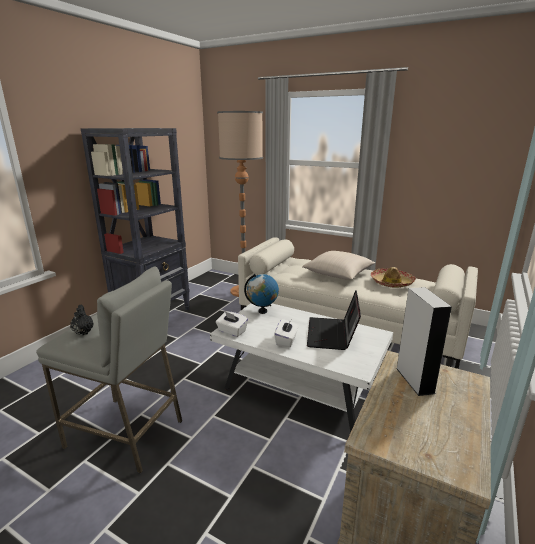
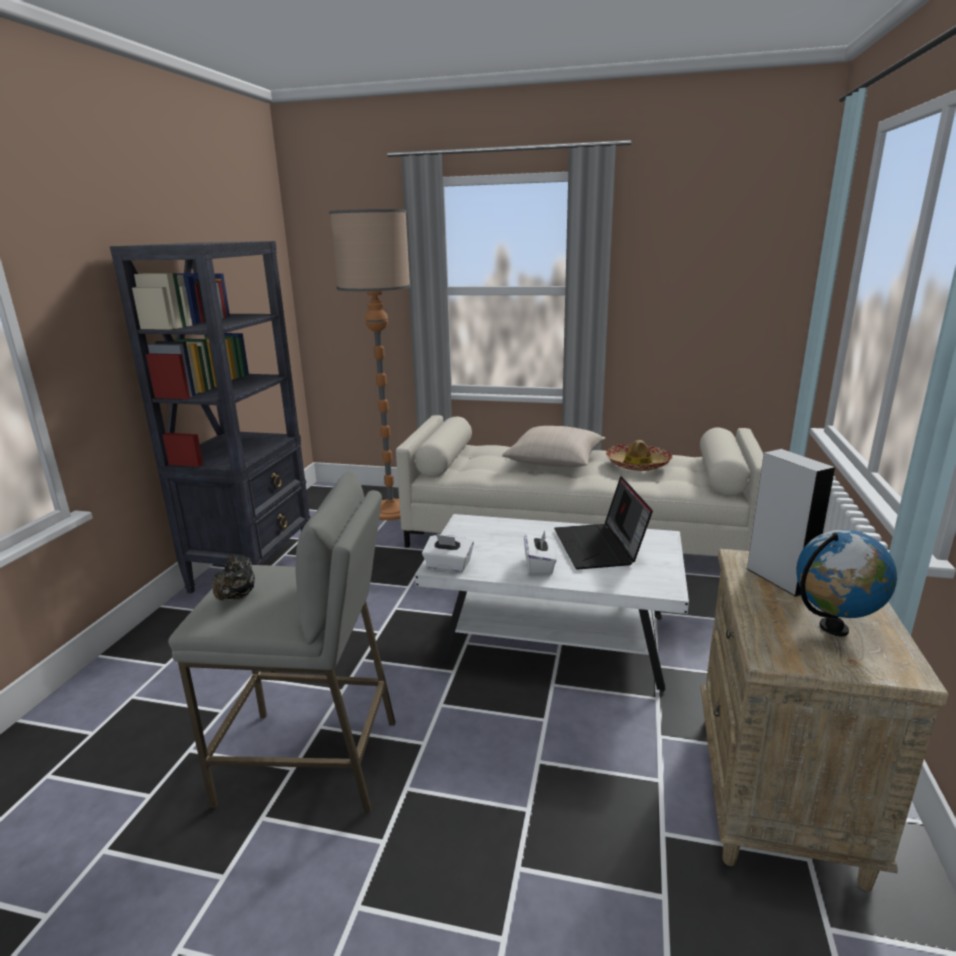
camera: 15 degrees left, 0 degrees up
(83, 332) = (237, 597): black teapot -> black teapot turned 135 degrees counterclockwise
(262, 311) = (476, 530): globe -> globe (833, 628)

